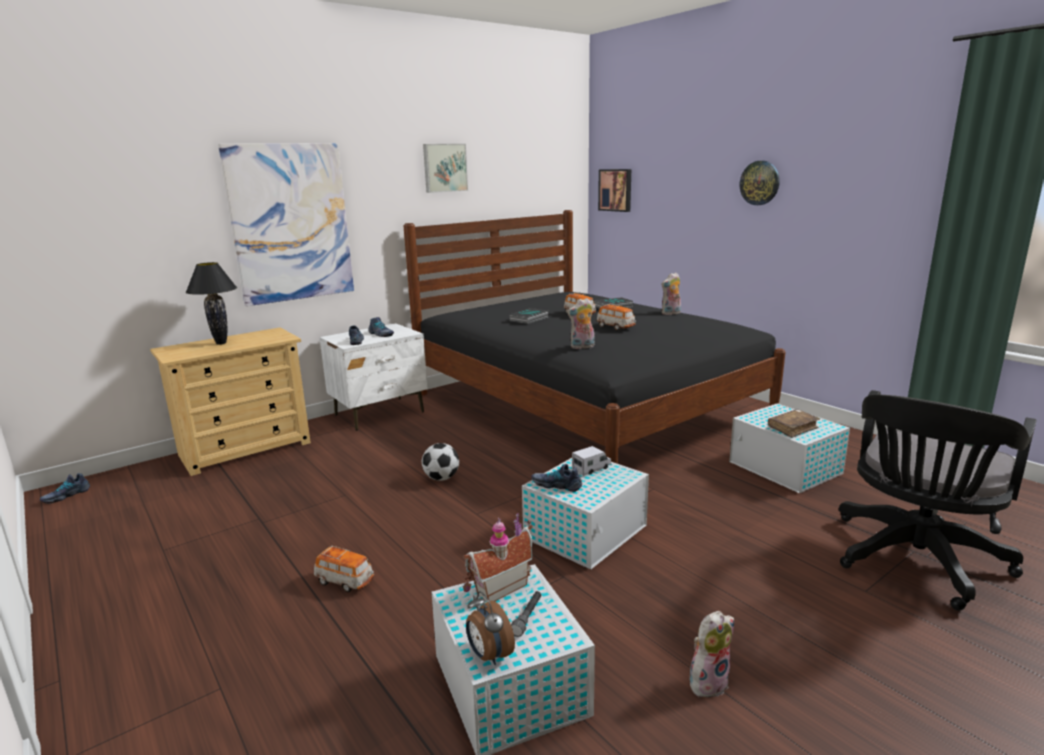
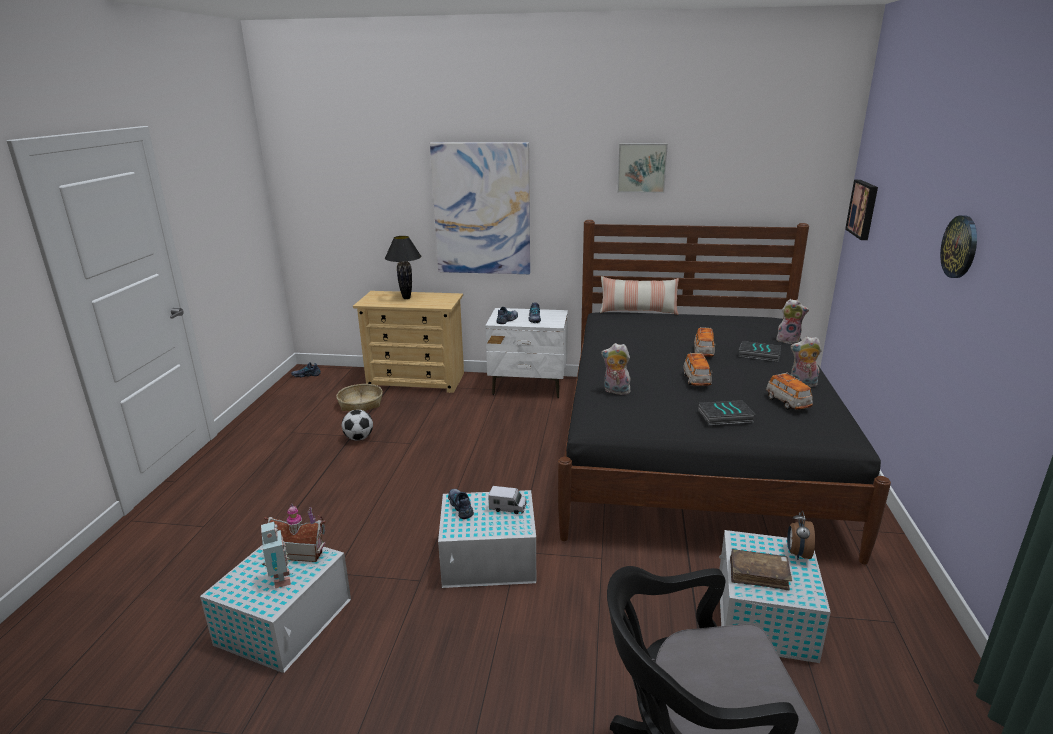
camera: 45 degrees right, 5 degrees up
(213, 490) = (361, 404): none -> basket
(345, 581) = (323, 503): toy car -> toy car (787, 403)
(441, 478) = (478, 461): football -> football (359, 438)
(467, 307) = (638, 311): none -> pillow
(489, 655) = (230, 587): alarm clock -> alarm clock (797, 554)
(527, 617) = (279, 581): grey flashlight -> toy robot
(529, 319) = (646, 343): book -> book (725, 417)
(708, 681) = (364, 713): plush toy -> plush toy (788, 340)

